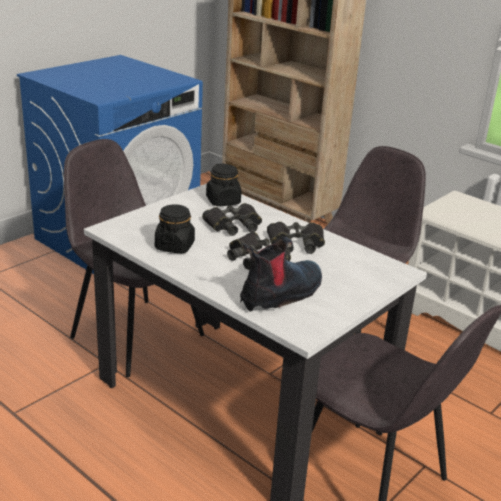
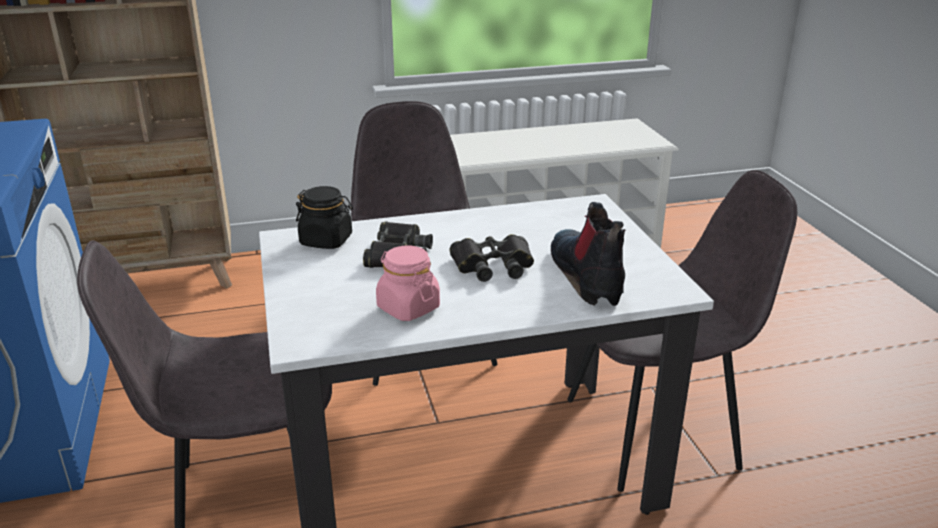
camera: 55 degrees left, 0 degrees up
(174, 246) = (408, 308): black jar -> pink jar
(296, 243) = (482, 233): black binoculars -> none

